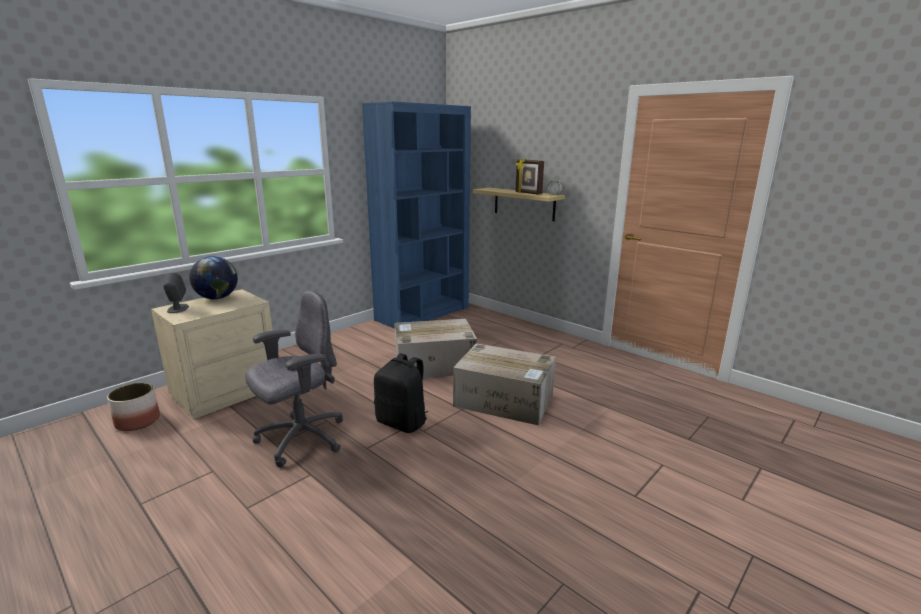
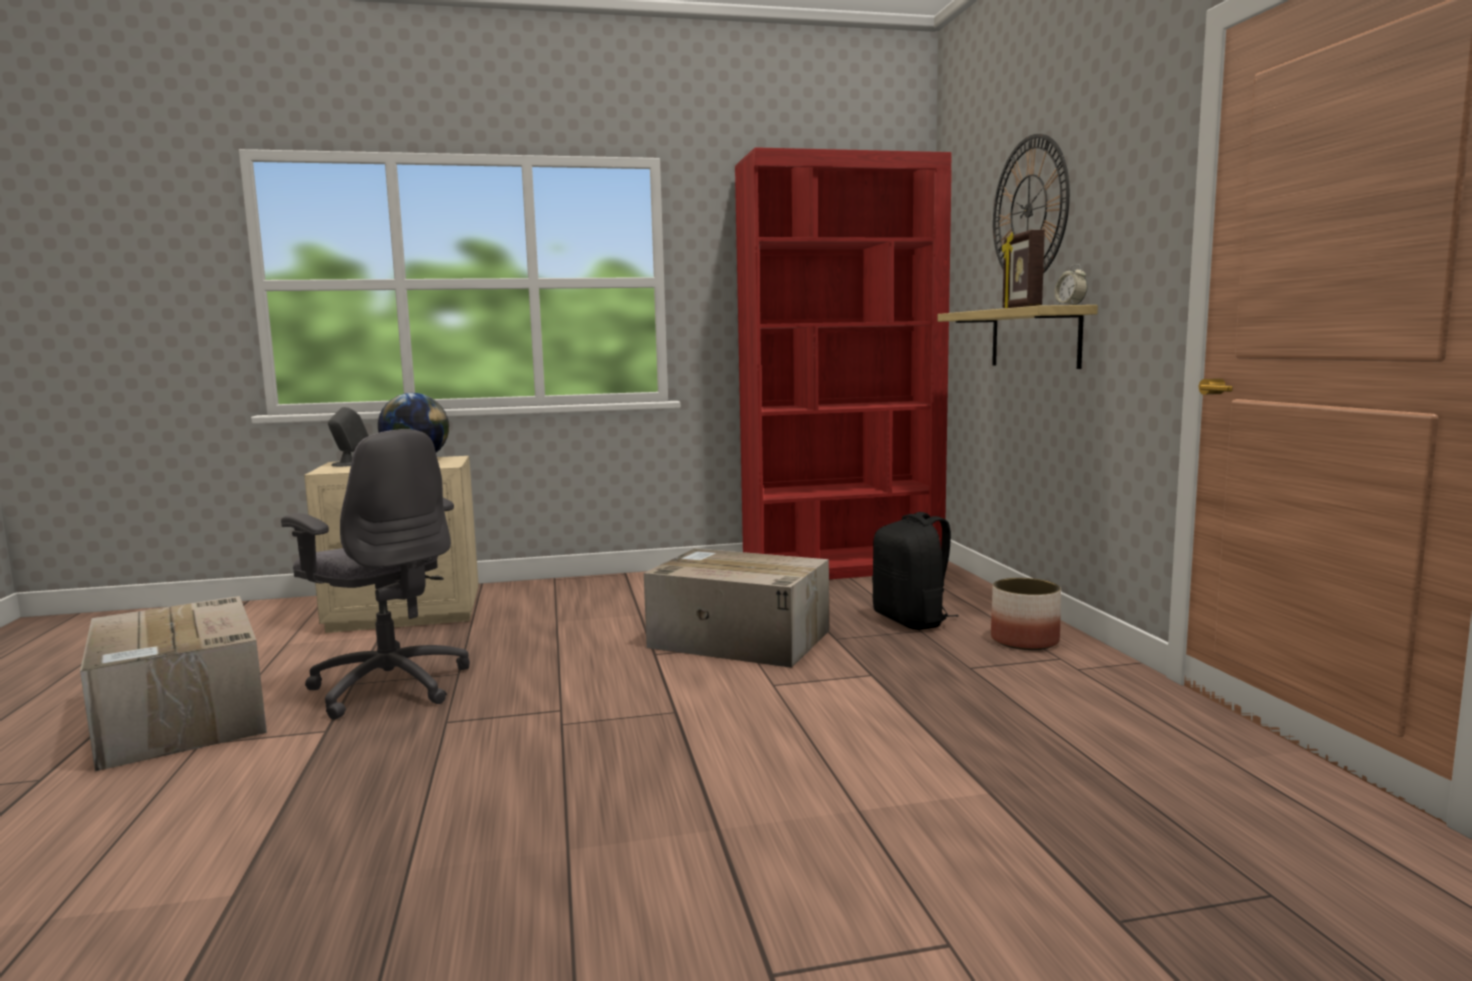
camera: 35 degrees right, 10 degrees down
(138, 421) = (274, 621): planter -> planter (1025, 641)
(300, 439) = (389, 686): grey office chair -> grey office chair turned 45 degrees clockwise
(402, 422) = (551, 704): black backpack -> black backpack (912, 620)
(423, 313) = (842, 568): blue bookcase -> red bookcase
(505, 400) = (777, 719): cardboard box -> cardboard box (182, 718)
(520, 144) = (1029, 210): none -> wall clock

